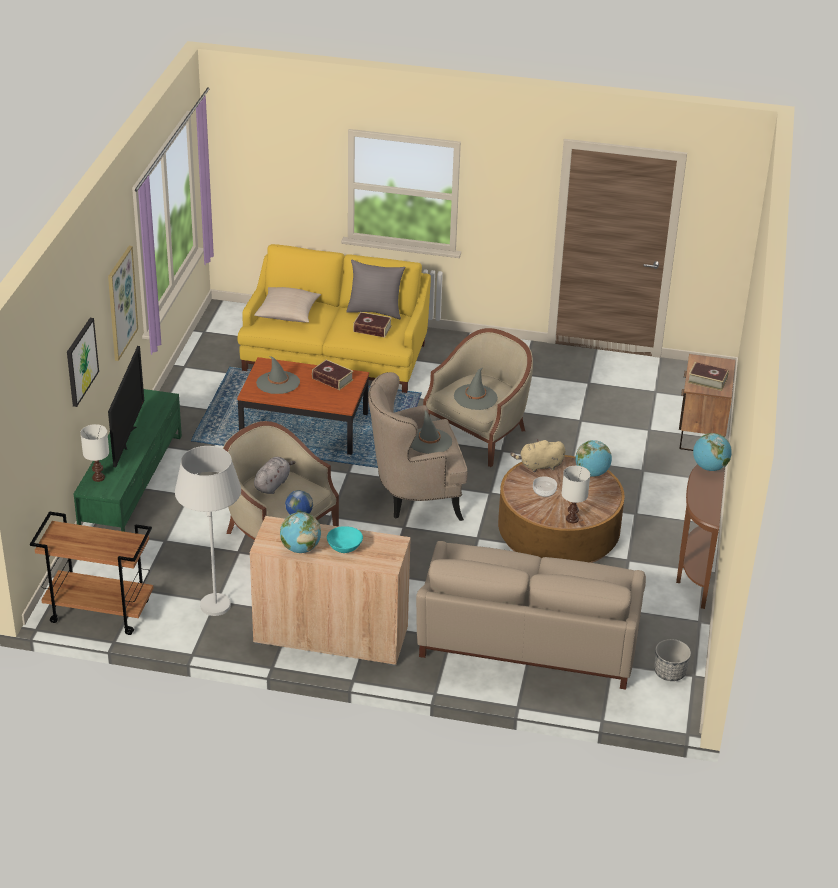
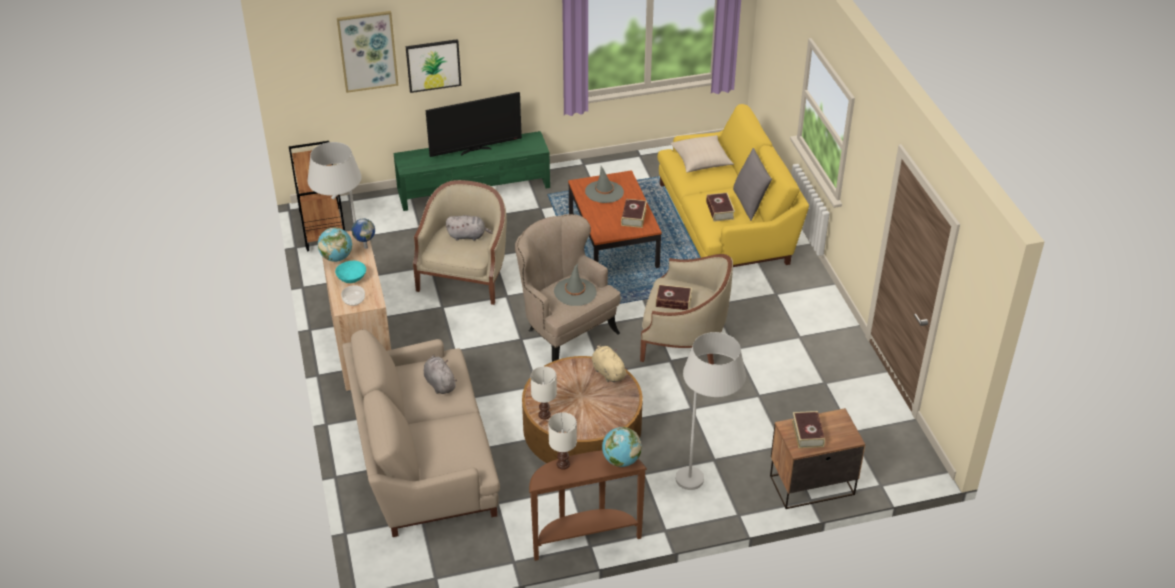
camera: 65 degrees right, 5 degrees up
(98, 477) = (418, 156): white table lamp -> white table lamp (563, 464)
(121, 303) = (527, 54): picture -> picture (367, 51)
(475, 397) = (673, 301): grey hat -> book
(494, 564) = (439, 383): none -> grey plush toy
(544, 491) = (572, 386): bowl -> bowl (354, 300)
(592, 473) = (622, 407): globe -> none
(665, 483) = (705, 481): none -> white floor lamp
(669, 672) = (430, 560): planter -> none

